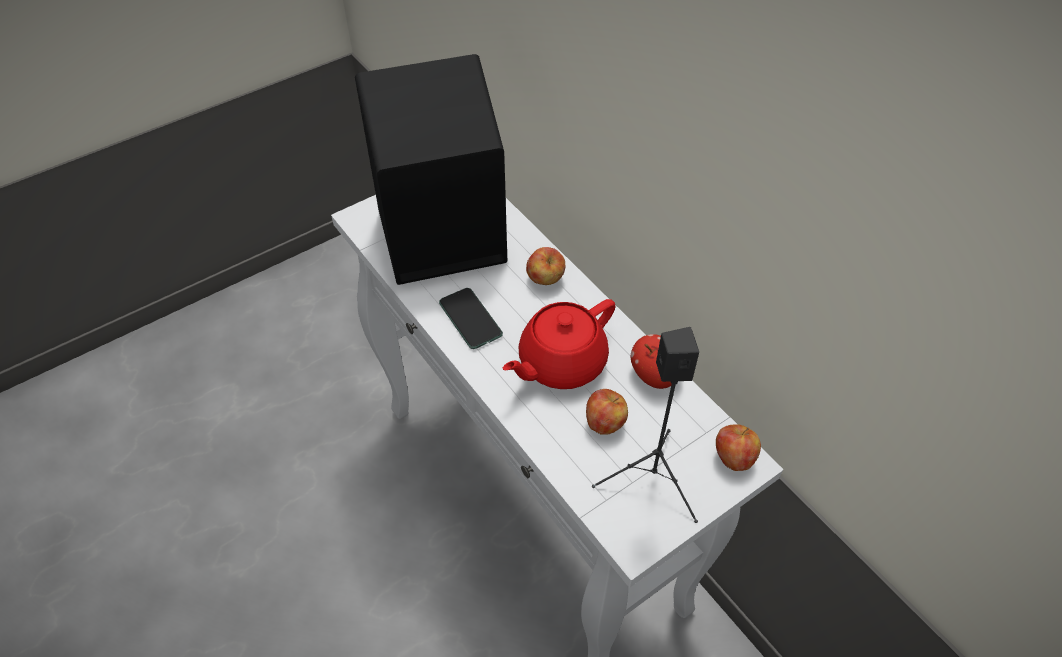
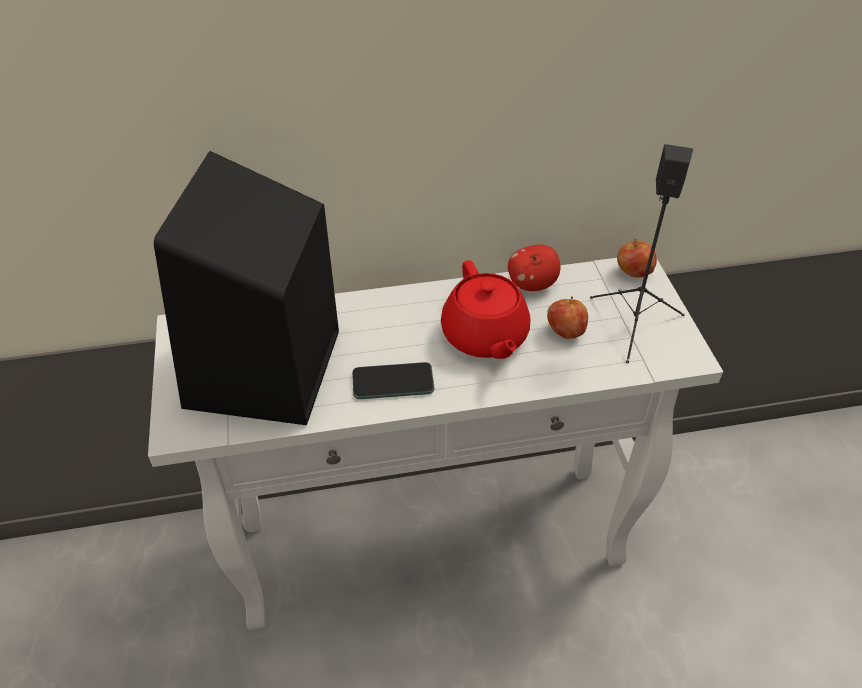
camera: 65 degrees left, 5 degrees down
(545, 279) = (379, 313): apple -> none

